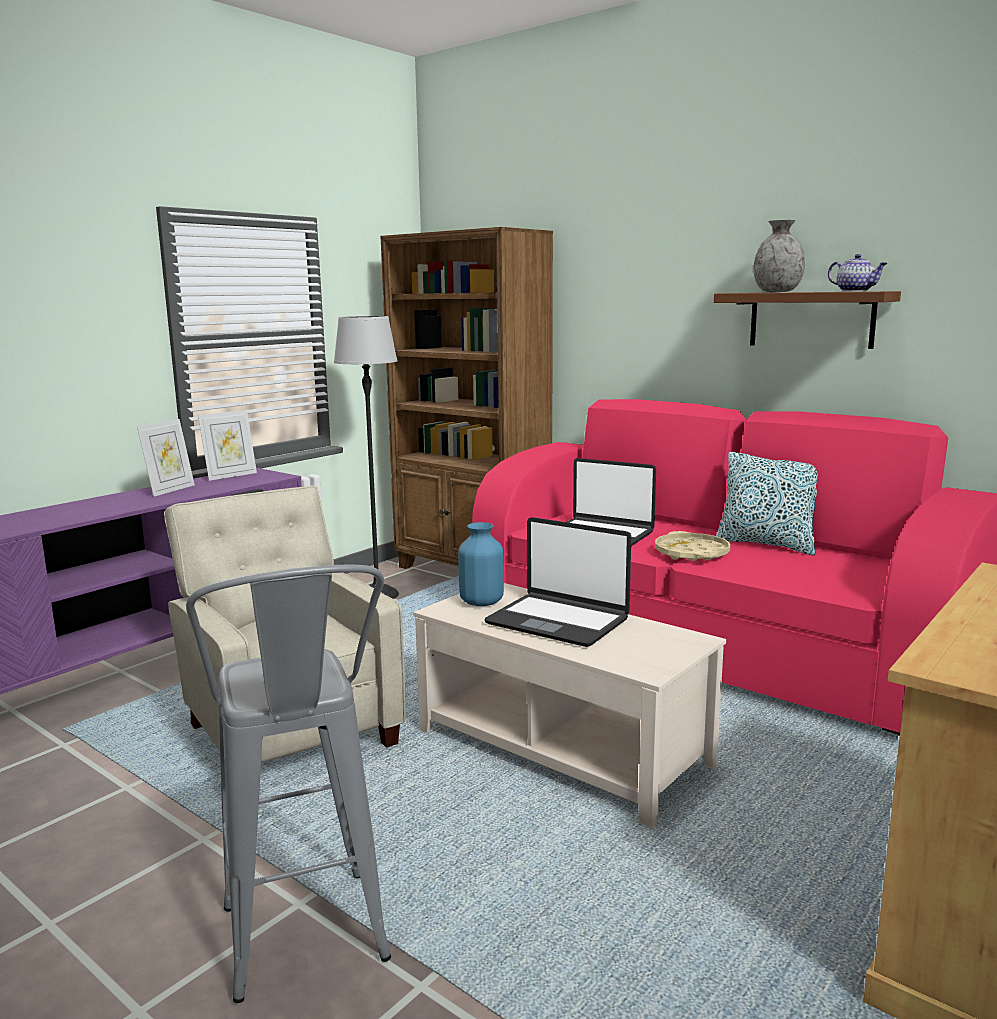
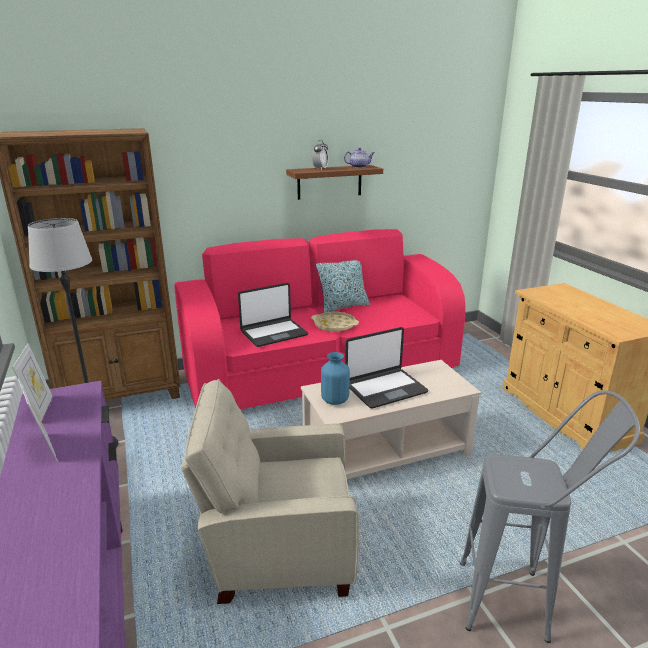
camera: 60 degrees left, 10 degrees up
(777, 292) = (320, 169): grey vase -> alarm clock

